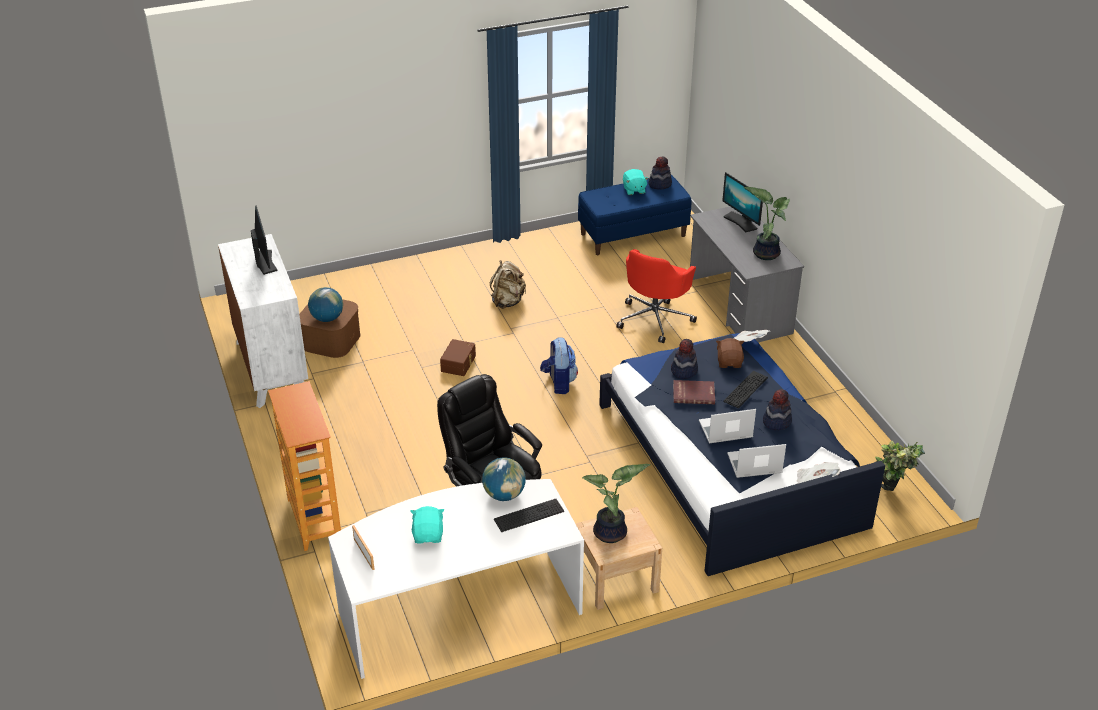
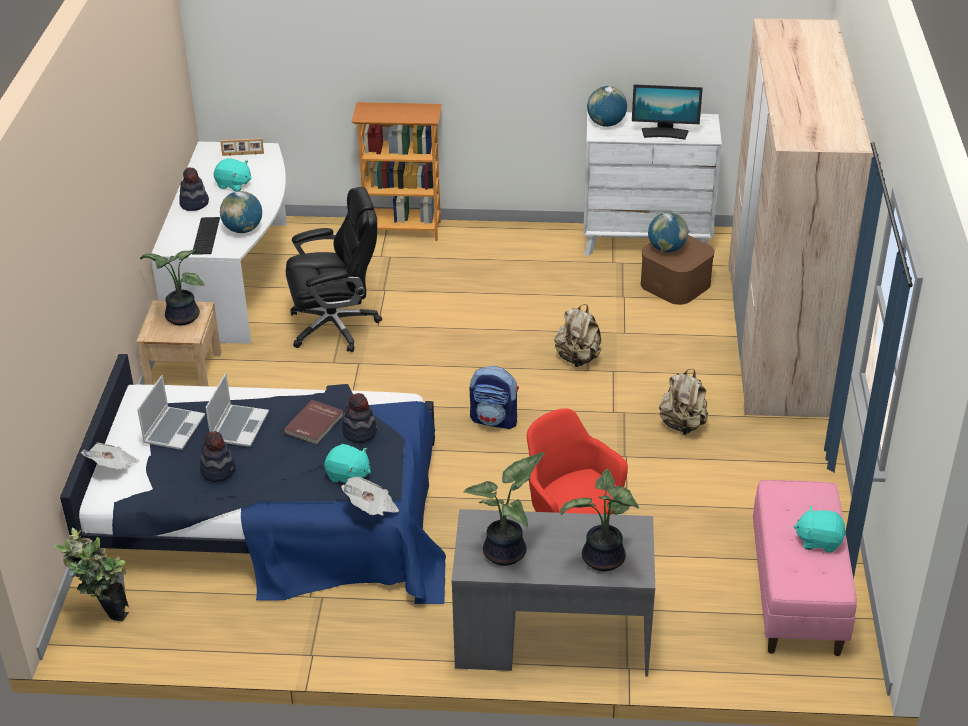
camera: 115 degrees right, 0 degrees up
(260, 294) = (606, 124): none -> globe
(379, 283) = (775, 337): none -> beige wardrobe
(459, 363) = (578, 358): brown storage box -> beige backpack
(633, 234) = (797, 594): blue bench -> pink bench
(659, 184) = (826, 575): hat -> hat (194, 203)
(729, 362) = (348, 476): brown plush toy -> turquoise plush toy
(741, 222) = (602, 560): monitor -> potted plant
(745, 389) = (288, 466): keyboard -> none

